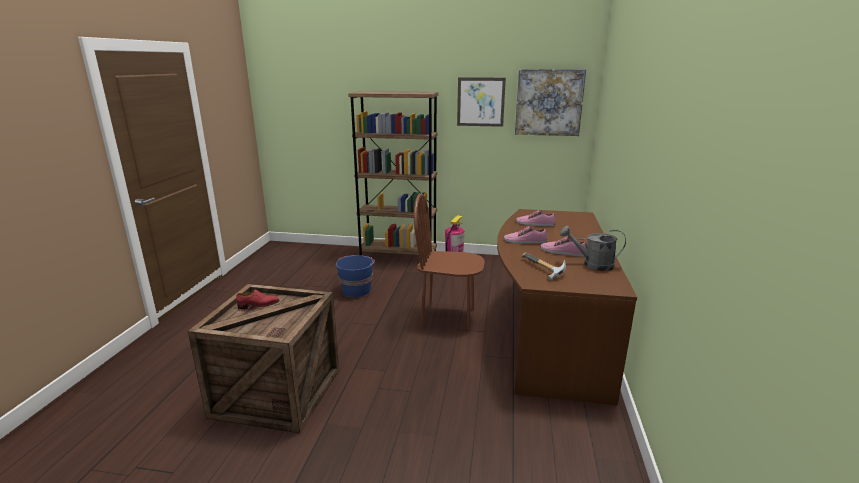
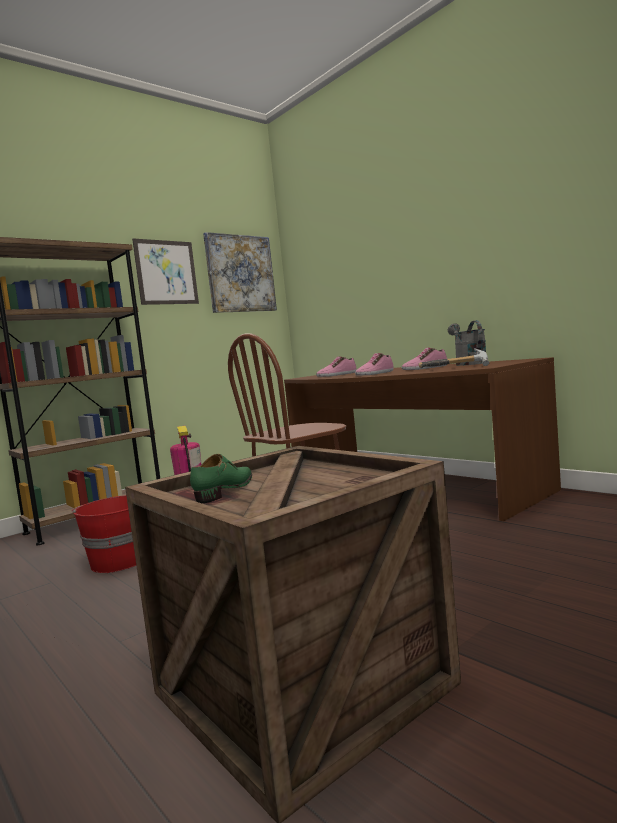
camera: 50 degrees left, 15 degrees down
(258, 305) = (226, 490): red shoe -> green shoe
(356, 290) = (118, 561): blue bucket -> red bucket
(592, 264) = (468, 364): grey watering can -> grey watering can turned 120 degrees clockwise

